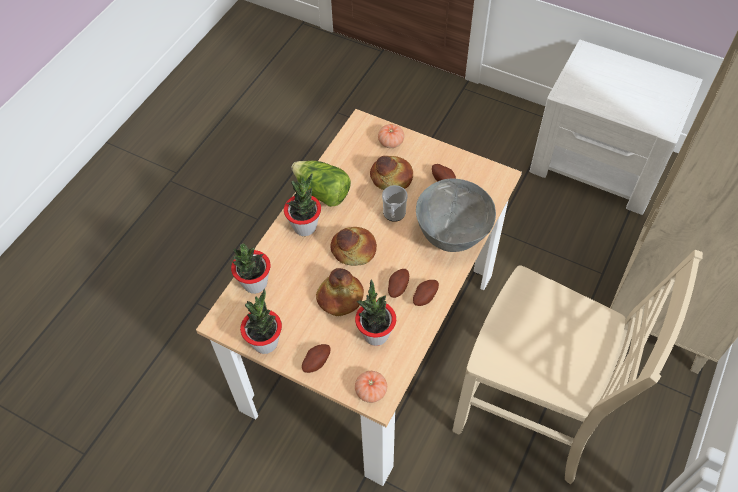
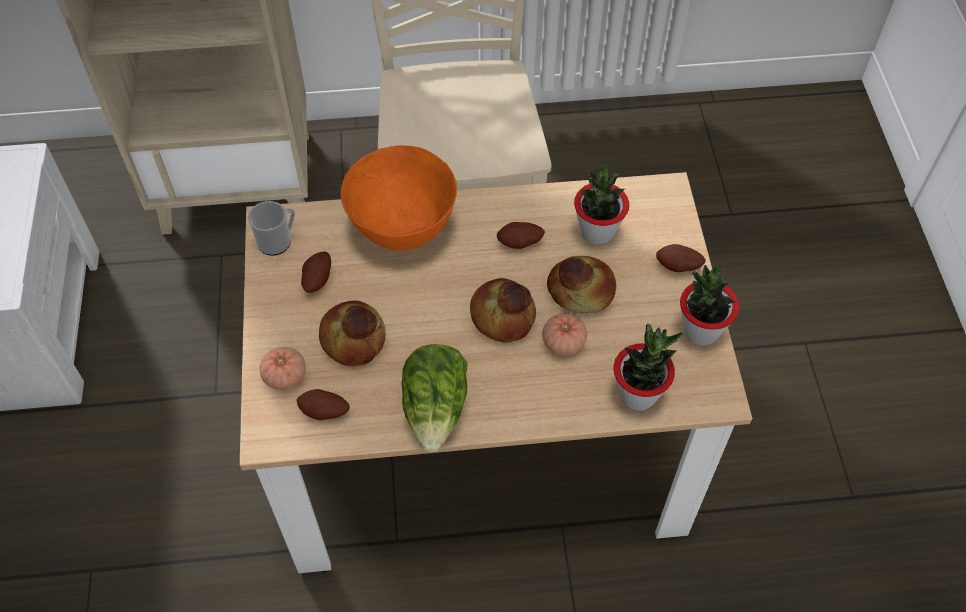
camera: 125 degrees left, 0 degrees up
(305, 227) = (509, 393): potted plant -> none
(371, 391) = (664, 201): tomato -> tomato (563, 343)
(394, 215) = (415, 303): mug -> mug (278, 241)
(424, 297) = (512, 213): potato -> potato (324, 413)
(451, 235) = (403, 229): grey bowl -> orange bowl

